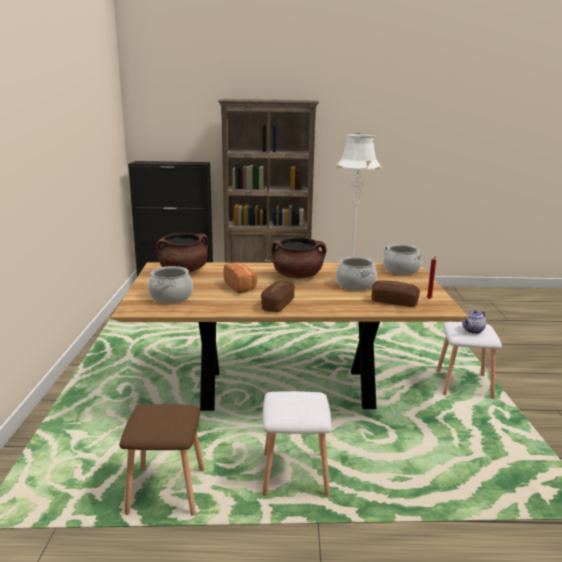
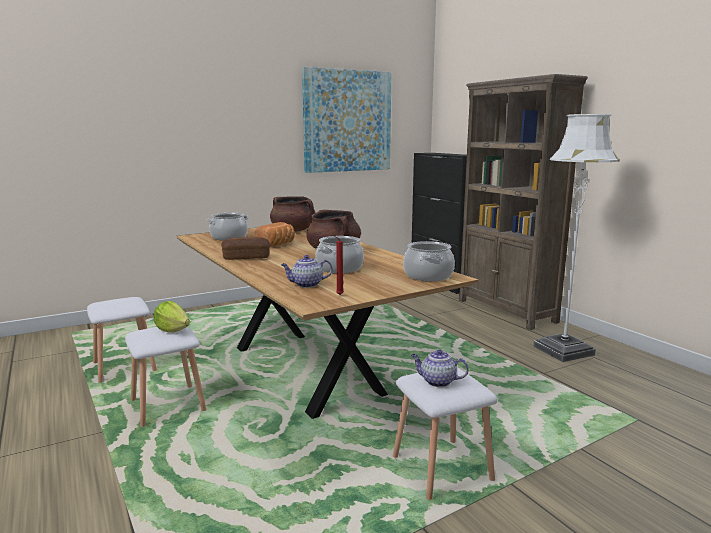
camera: 60 degrees right, 5 degrees down
(90, 136) = (347, 121): none -> picture
(165, 492) = (123, 367): brown stool -> white stool
(296, 397) = (173, 330): none -> lettuce
(394, 302) = (306, 285): bread -> teapot

